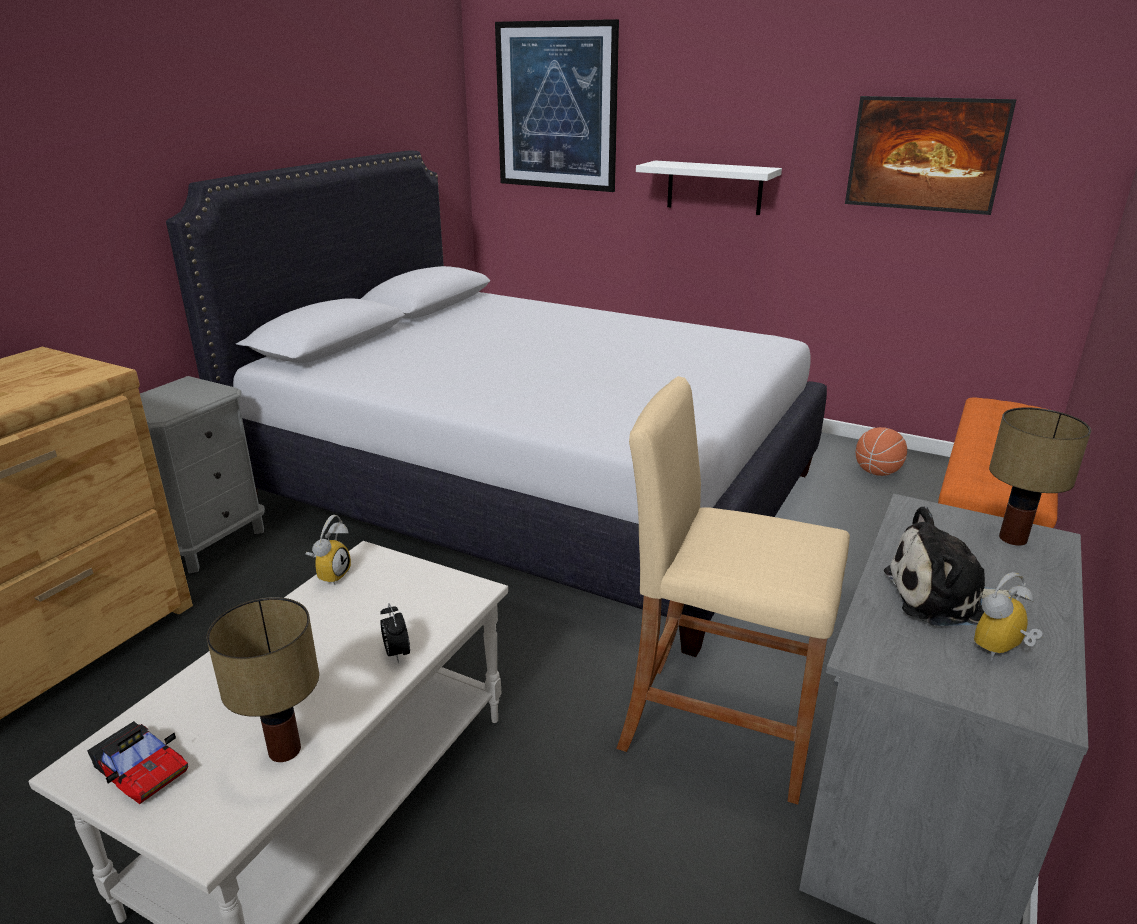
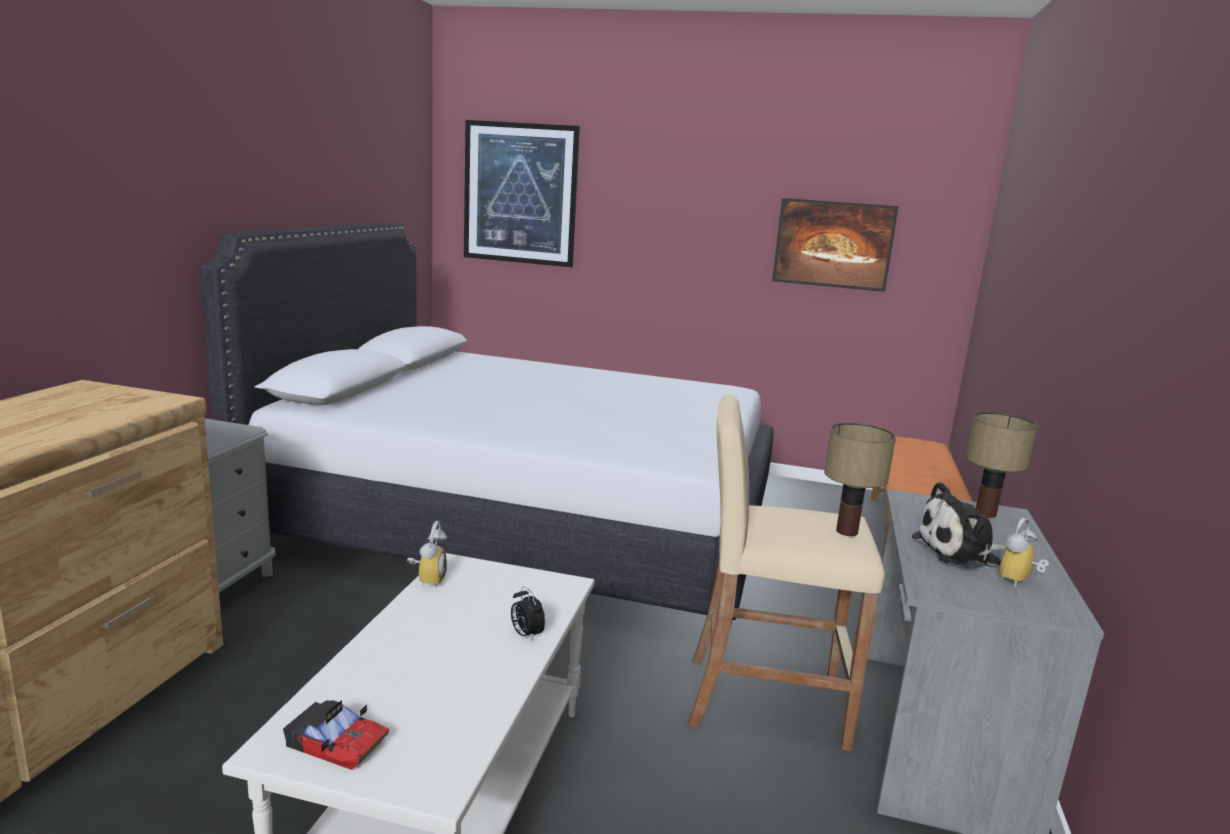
camera: 15 degrees left, 10 degrees down
(284, 749) = (466, 714): table lamp -> table lamp (845, 531)
(714, 187) = (662, 265): white shelf -> none
(877, 472) = (812, 501): basketball -> none

